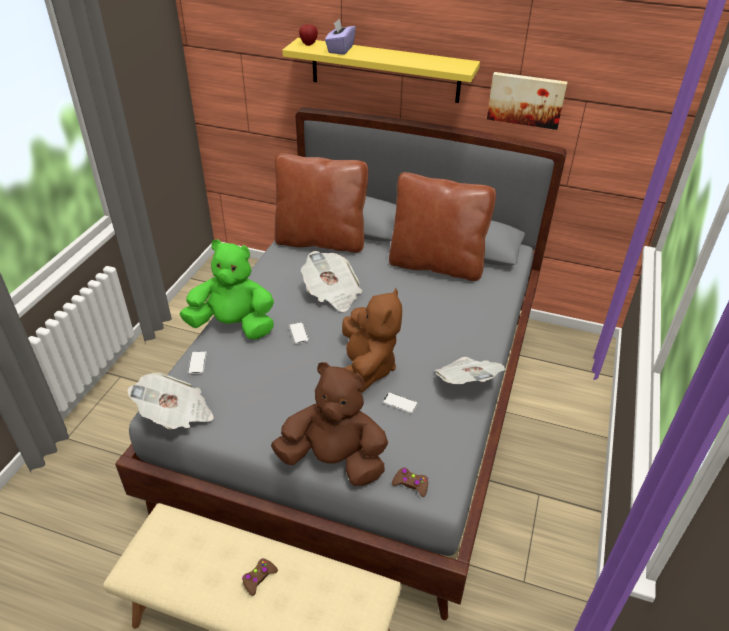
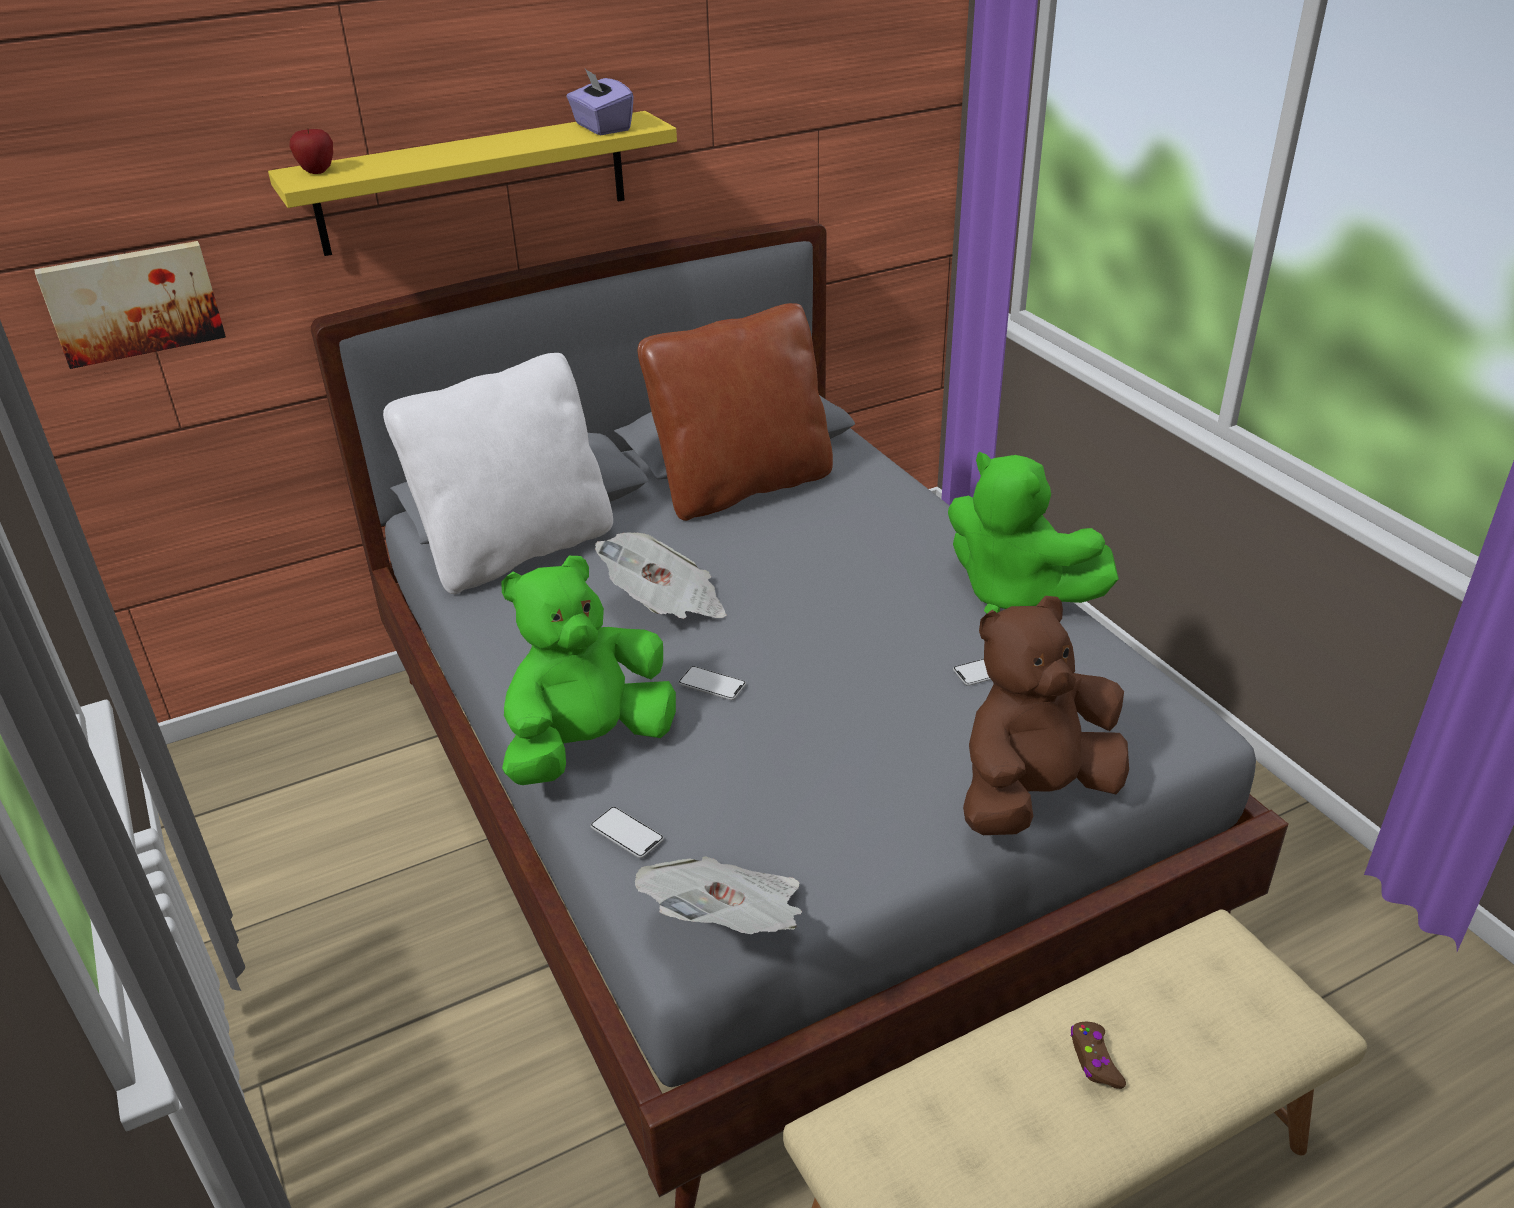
camera: 45 degrees left, 5 degrees down
(321, 240) = (518, 550): brown pillow -> white pillow
(340, 49) = (394, 161): purple tissue box -> purple tissue box (602, 127)
(366, 368) = (875, 663): brown plush toy -> none
(411, 484) = (1155, 745): brown game controller -> none
(467, 382) = (1015, 593): newspaper -> green plush toy
(526, 99) = (732, 156): picture -> picture (133, 302)

